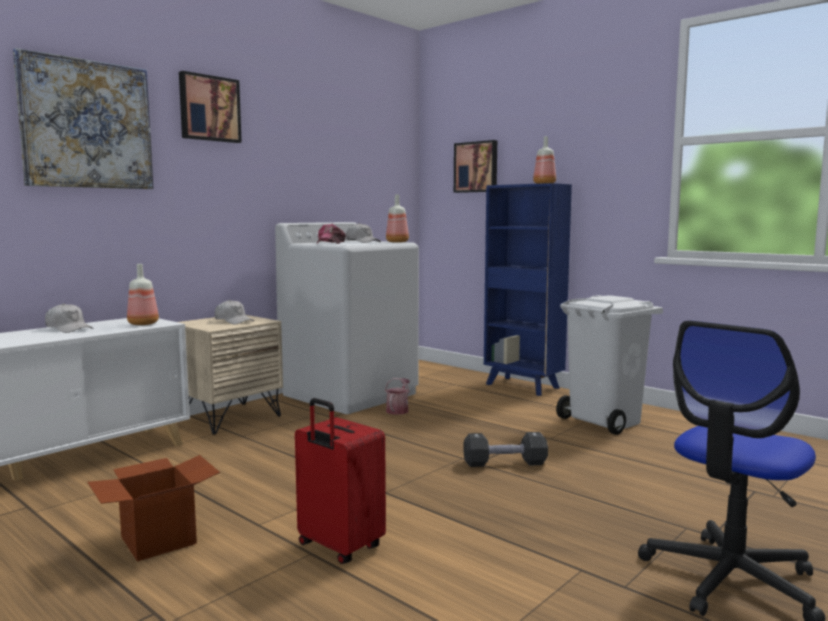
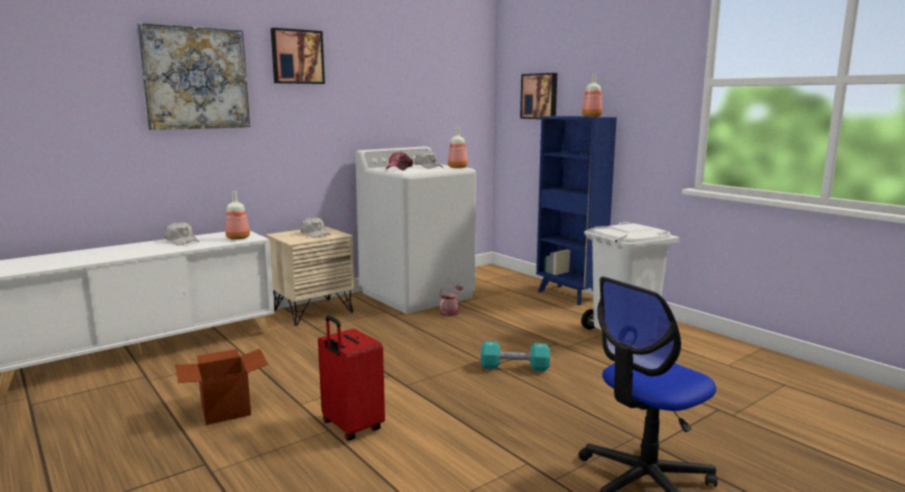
camera: 10 degrees right, 5 degrees up
(505, 463) = (514, 367): black dumbbell -> turquoise dumbbell

